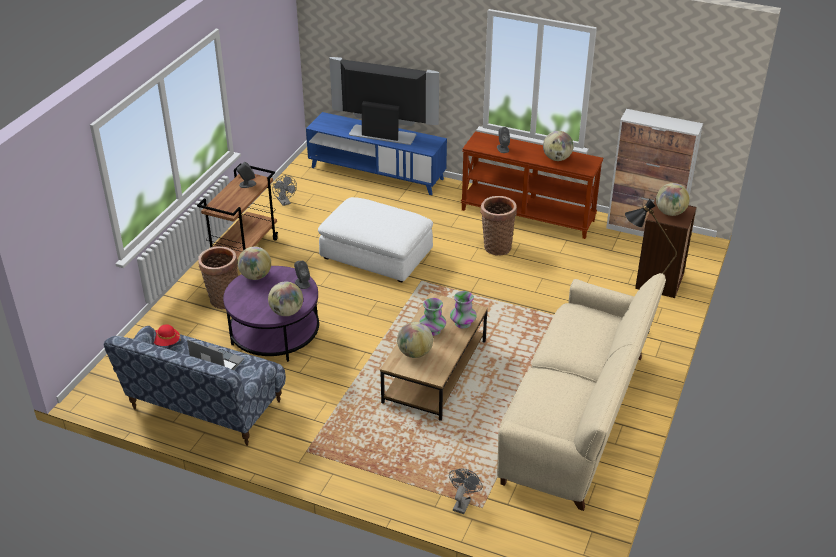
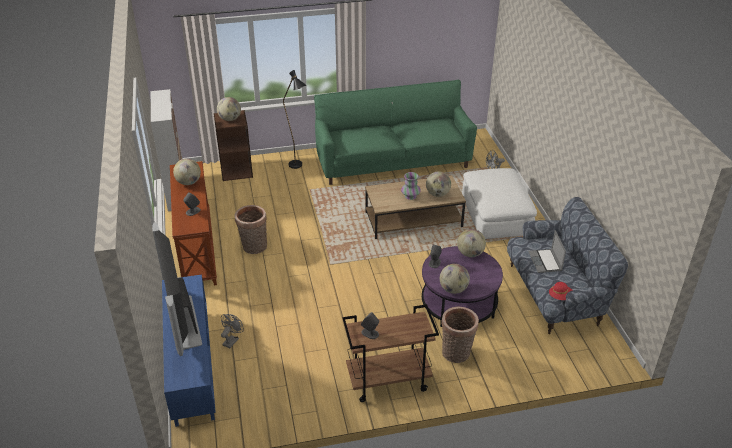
camera: 125 degrees left, 0 degrees up
(285, 202) = (293, 401): grey fan -> grey fan (232, 340)
(376, 254) = (319, 301): white ottoman -> white ottoman (495, 216)
(463, 323) = (391, 188): vase -> none
(576, 417) = (393, 162): beige sofa -> green sofa

